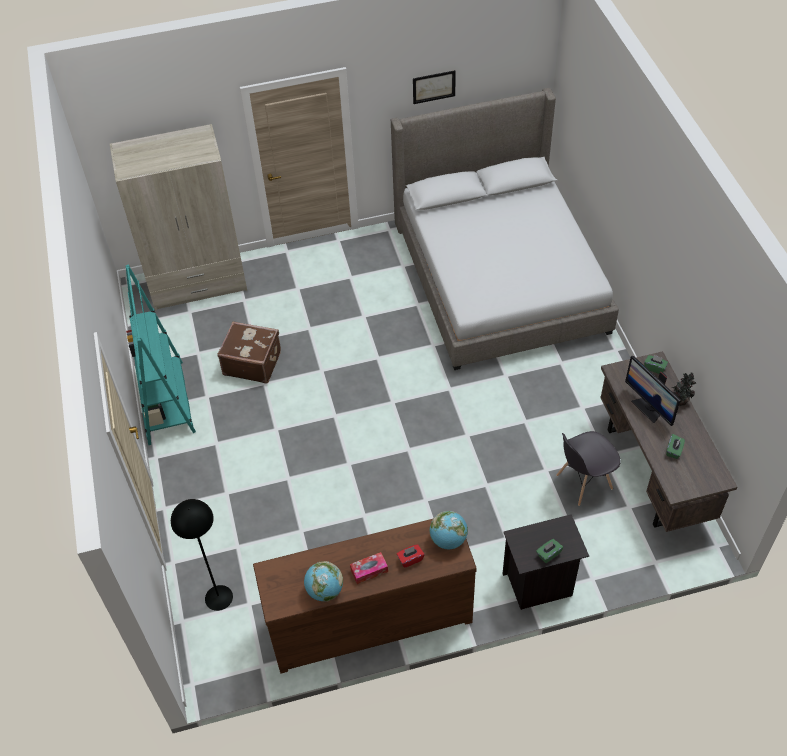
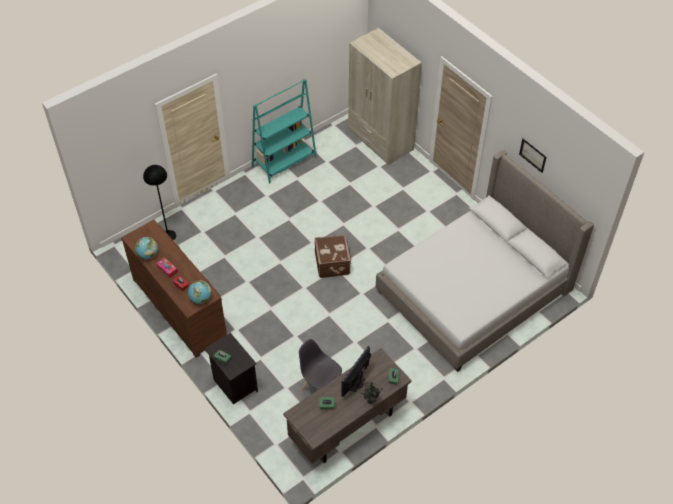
camera: 65 degrees right, 0 degrees up
(252, 362) = (332, 189): brown suitcase -> brown suitcase (333, 263)

